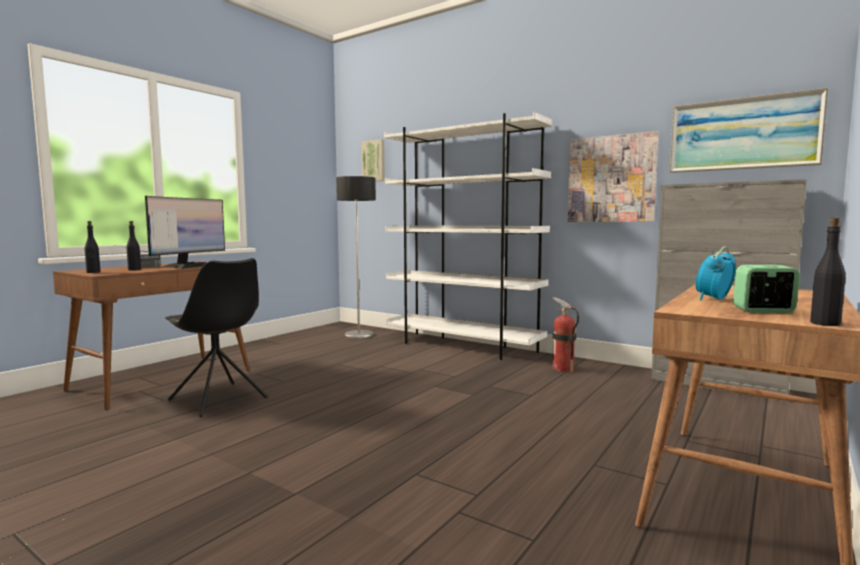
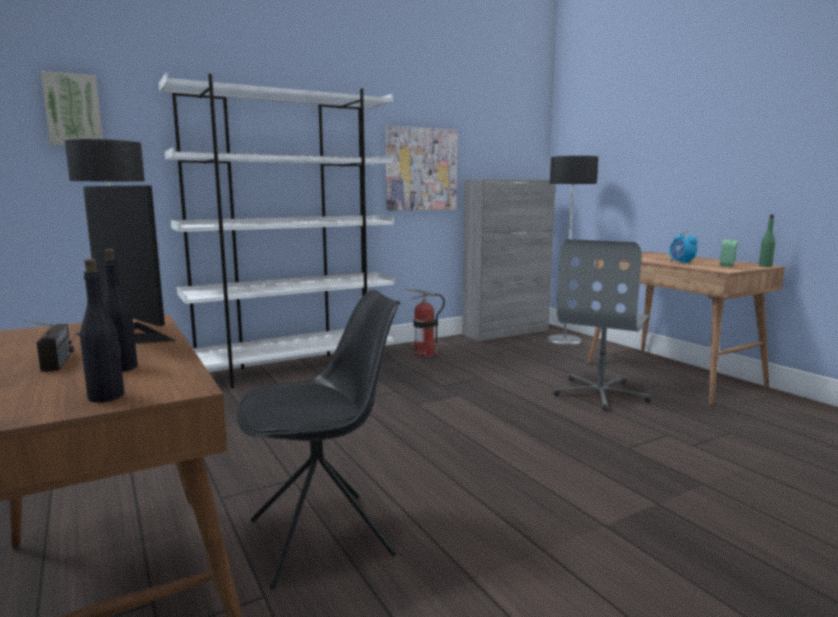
camera: 65 degrees left, 5 degrees up
(569, 450) = (600, 393): none -> grey office chair
(742, 134) = (504, 141): picture -> none
(754, 414) = (564, 341): none -> floor lamp
(825, 323) = (765, 266): black bottle -> green bottle

